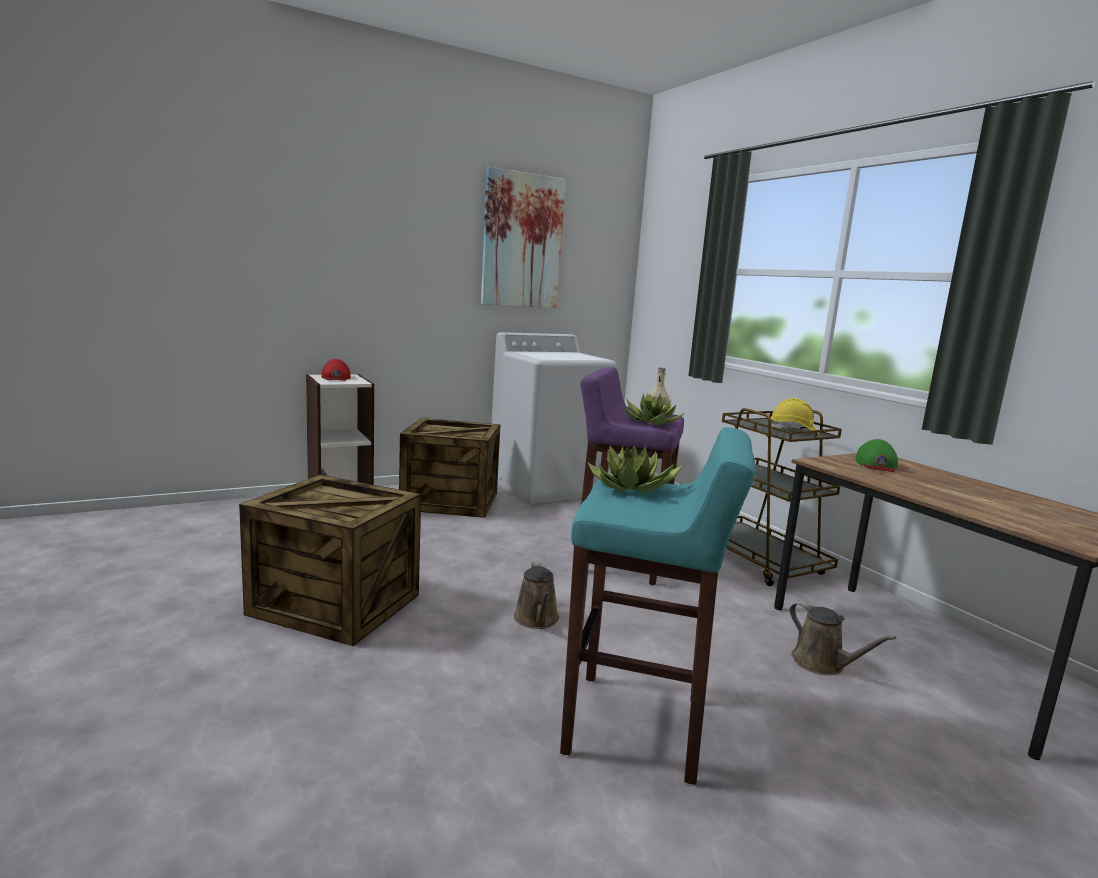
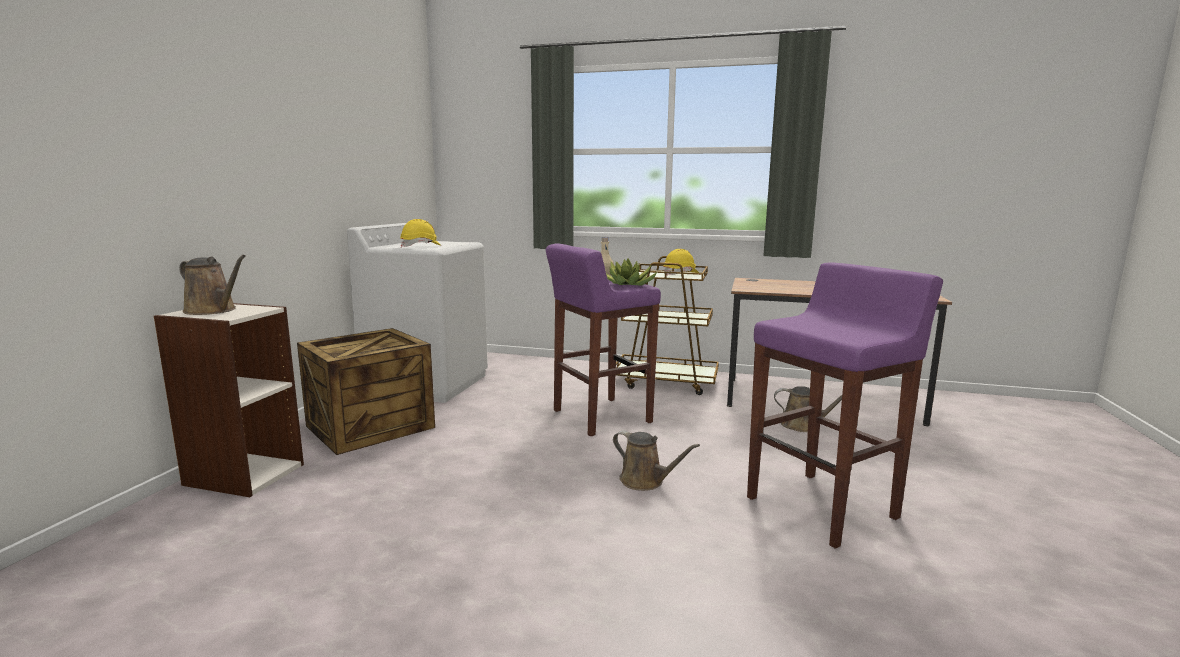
camera: 45 degrees left, 0 degrees up
(336, 378) = (213, 310): red cap -> brown watering can
(337, 604) = (484, 560): crate -> none
(522, 241) = (350, 122): picture -> none
(544, 356) = (421, 246): none -> yellow hard hat
(632, 487) = (803, 322): potted plant -> none
(638, 726) = (823, 507): turquoise stool -> purple stool
(876, 465) = (765, 284): green cap -> none

